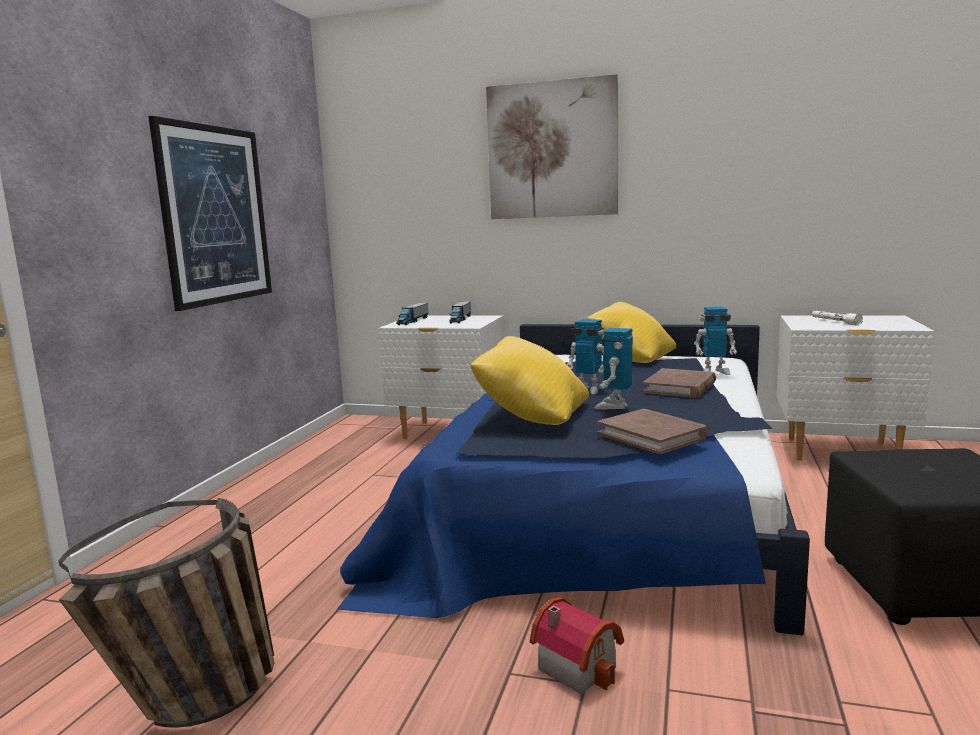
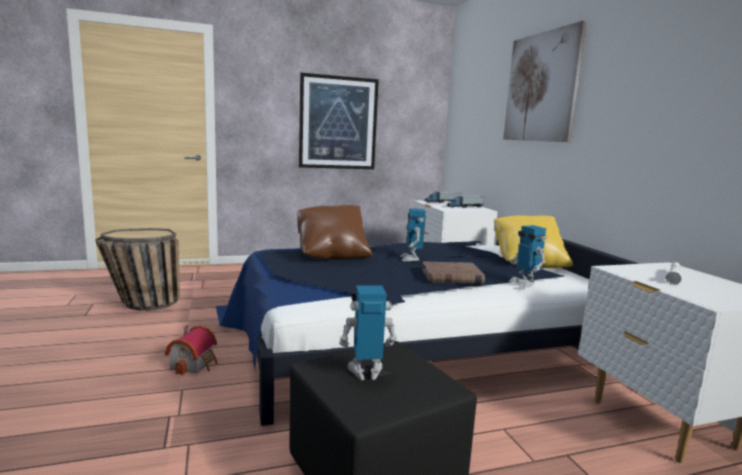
camera: 55 degrees right, 0 degrees up
(532, 418) = (332, 255): yellow pillow -> brown pillow
(614, 406) = (372, 265): toy robot -> toy robot (366, 373)
(652, 436) = (317, 277): brown book -> none

